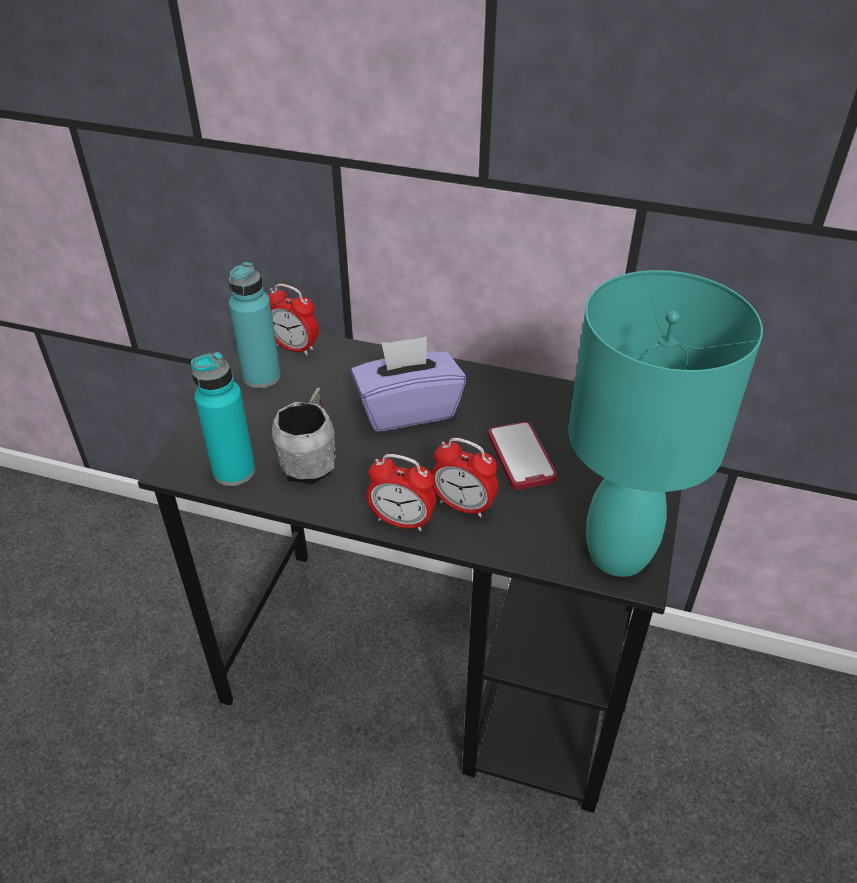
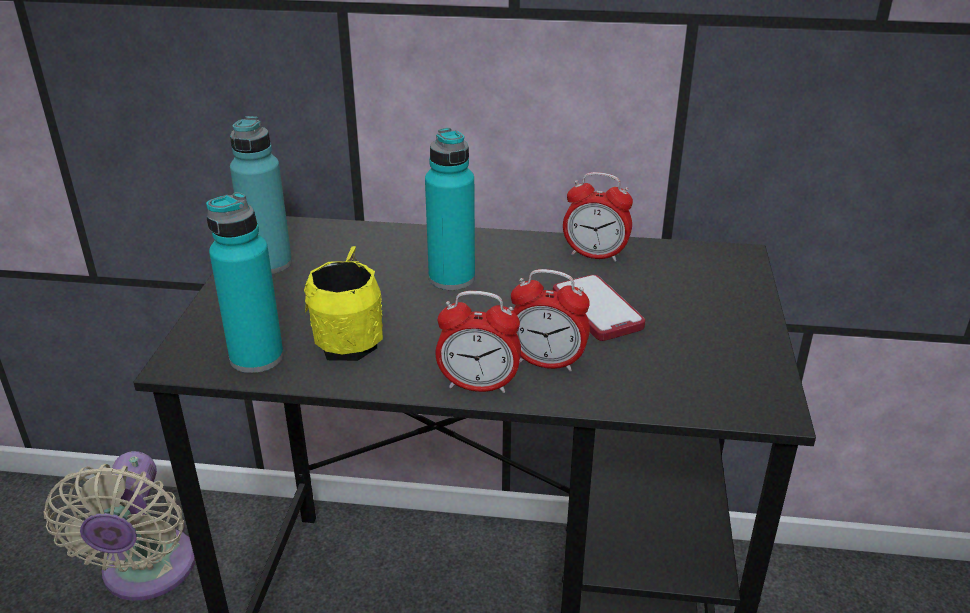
camera: 10 degrees left, 10 degrees down
(168, 586) = (146, 573): none -> beige fan
(295, 347) = (302, 233): alarm clock -> alarm clock (595, 255)
(311, 461) = (350, 338): grey mug -> yellow mug
(407, 409) = (451, 278): purple tissue box -> turquoise bottle
(618, 552) = (741, 388): turquoise table lamp -> none

